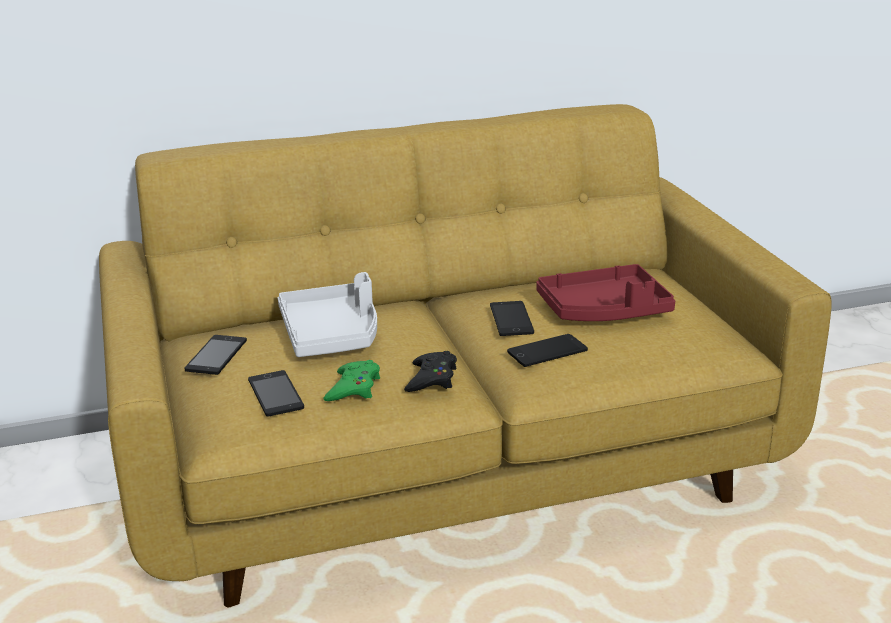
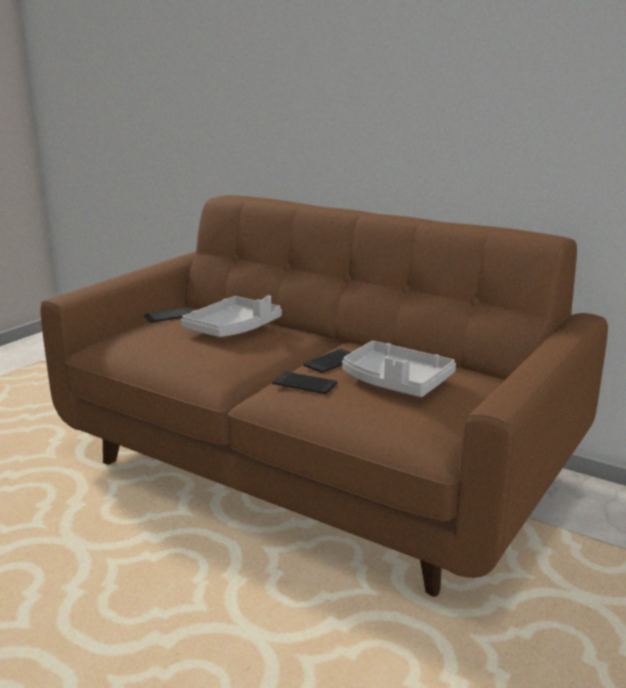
camera: 50 degrees right, 5 degrees down
(275, 394) = (147, 340): phone -> none
(353, 388) = (179, 353): green game controller -> none
(431, 378) = (218, 366): black game controller -> none
(449, 466) = (315, 469): yellow sofa -> brown sofa
(604, 311) = (395, 382): red tray -> grey tray

